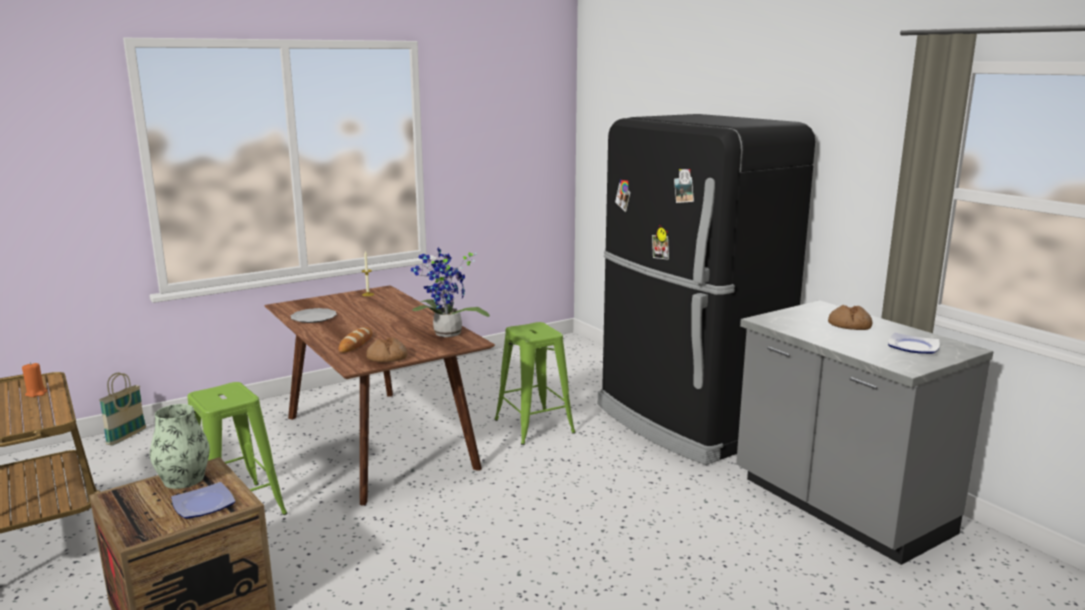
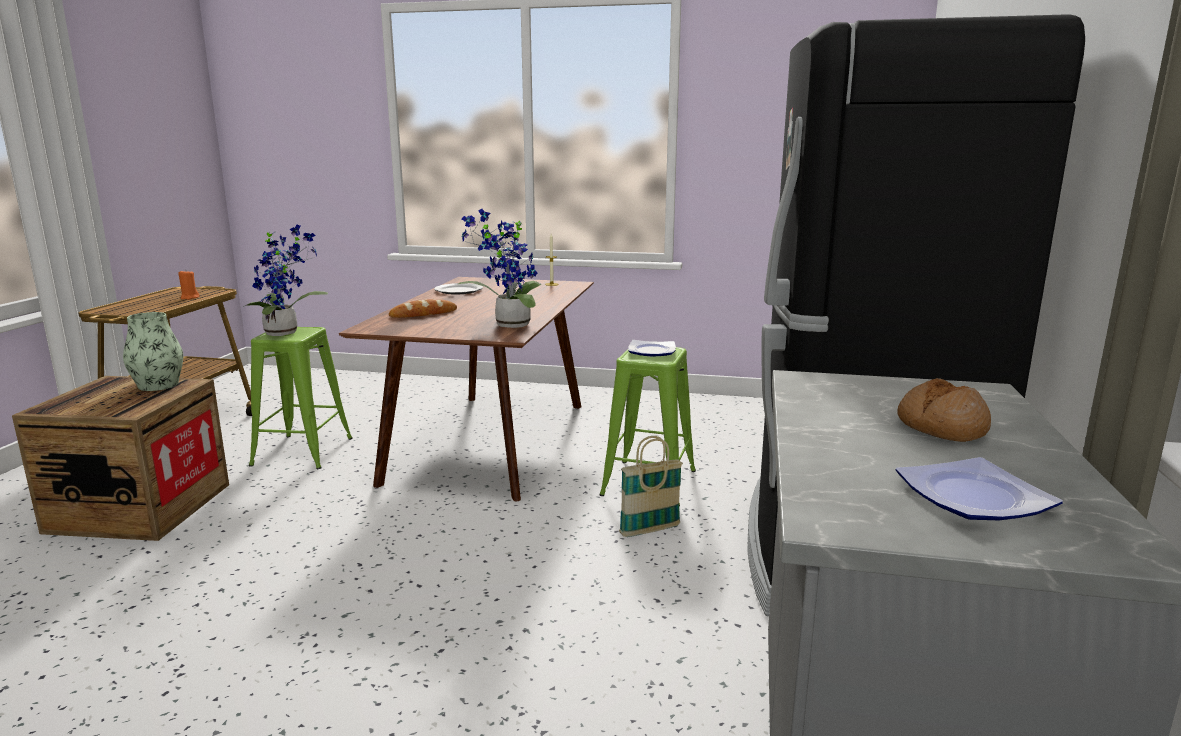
camera: 45 degrees right, 0 degrees up
(126, 437) = (356, 377): basket -> basket (650, 530)
(204, 504) = (118, 405): plate -> plate (652, 351)
(219, 396) = (286, 332): none -> potted plant
(387, 358) = (407, 329): bread -> none

